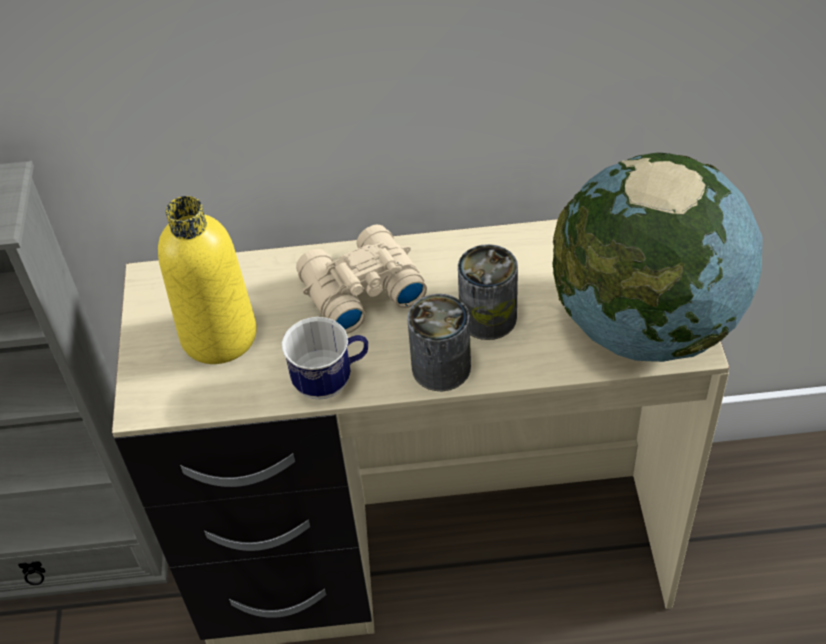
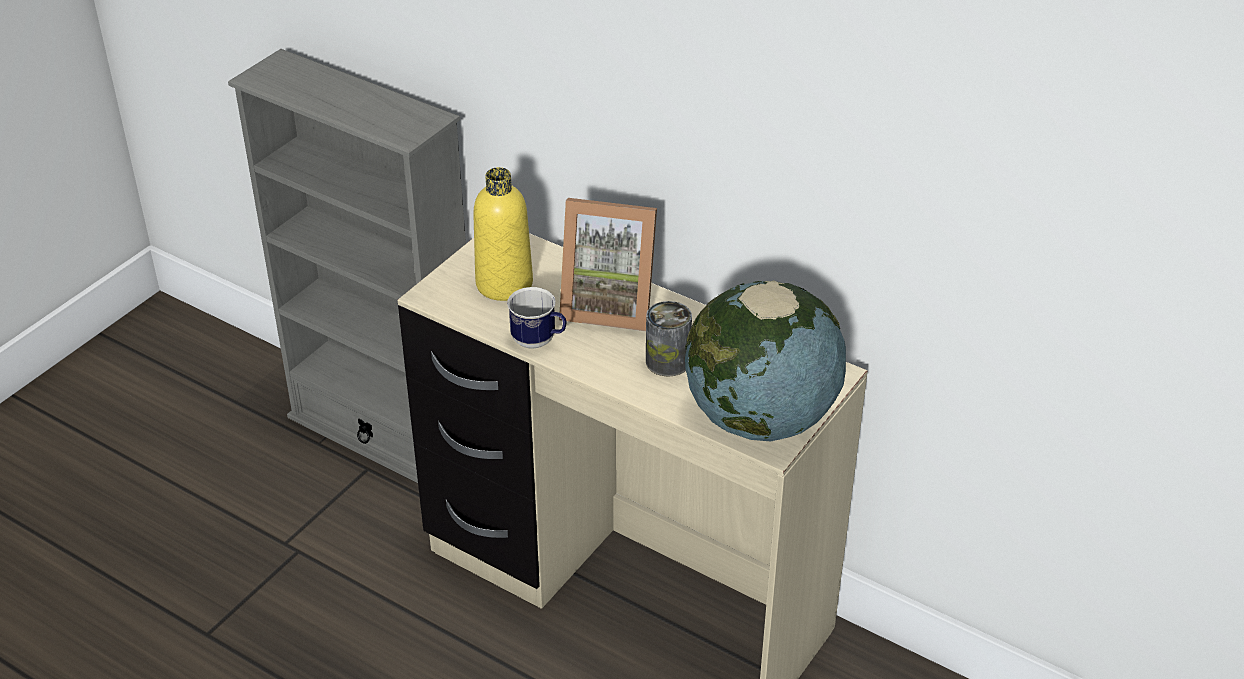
camera: 35 degrees right, 10 degrees down
(358, 290) = (609, 305): beige binoculars -> picture frame
(441, 367) = (609, 370): can -> none

